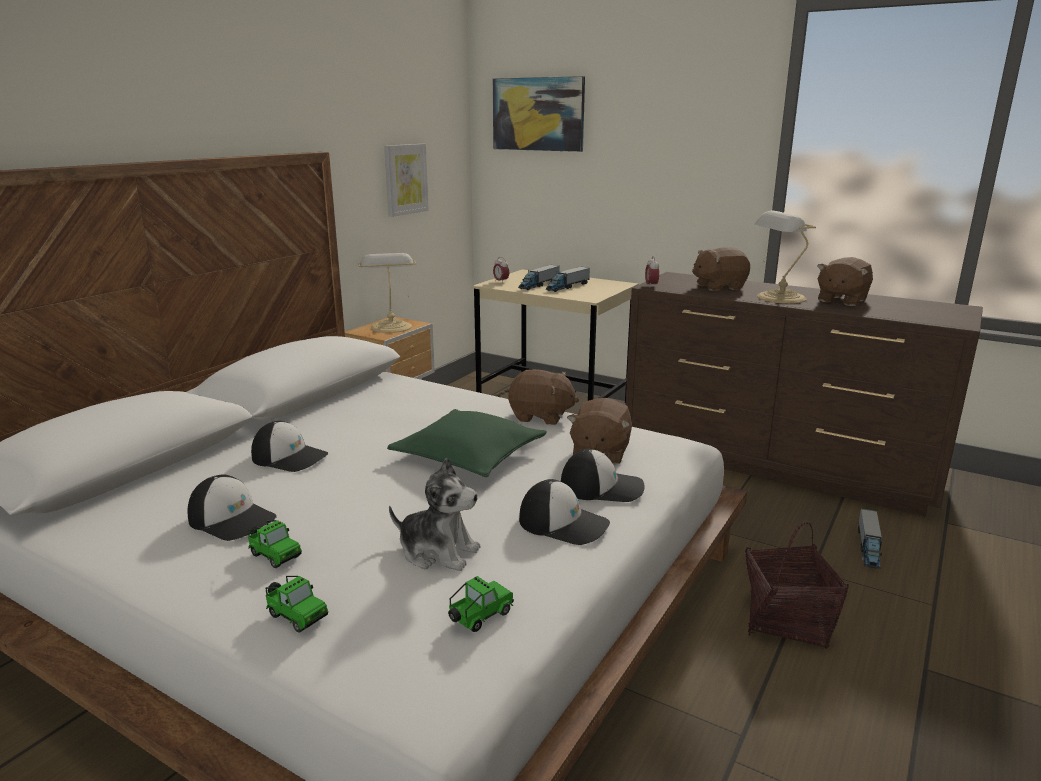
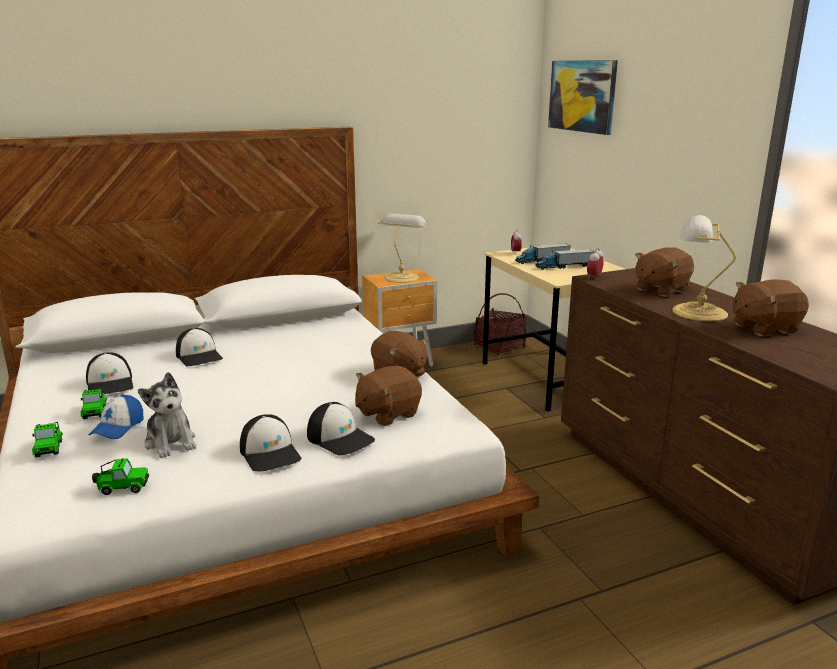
camera: 35 degrees right, 0 degrees up
(352, 559) = (118, 427): none -> cap
(405, 179) = (447, 151): picture -> none
(469, 456) = (299, 388): green pillow -> none
(718, 287) = (661, 290): brown plush toy -> brown plush toy turned 60 degrees counterclockwise
(787, 620) = (490, 625): basket -> basket (499, 346)
(868, 547) = (672, 605): toy truck -> none

